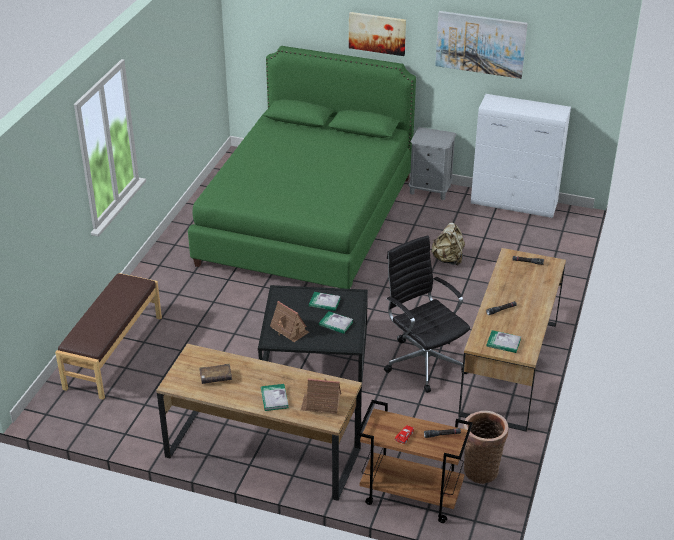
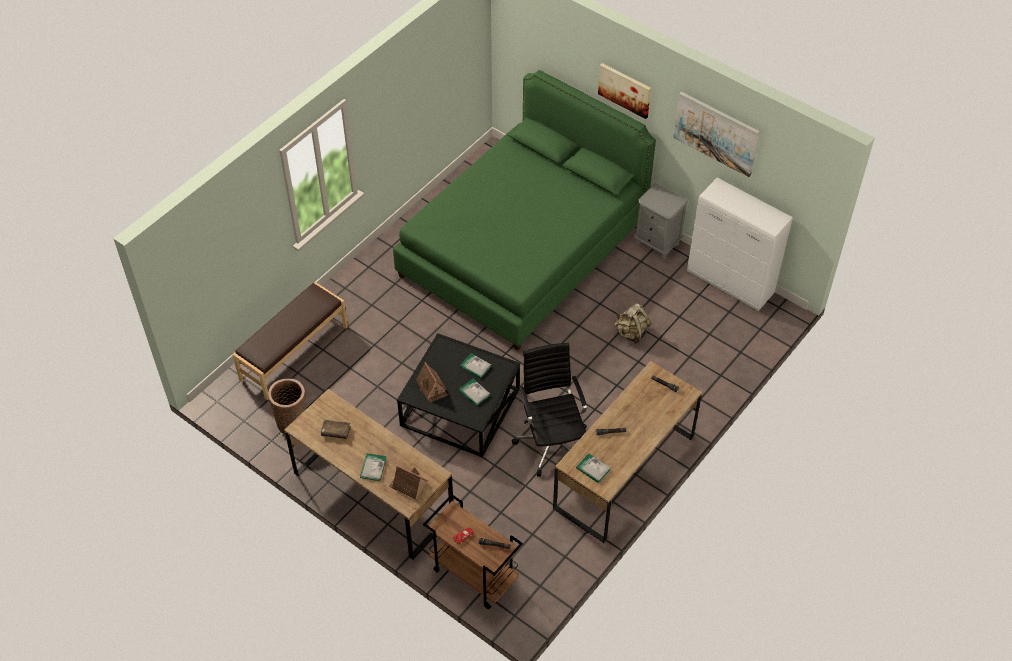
camera: 20 degrees right, 15 degrees up
(481, 469) = (545, 567): basket -> basket (292, 421)

